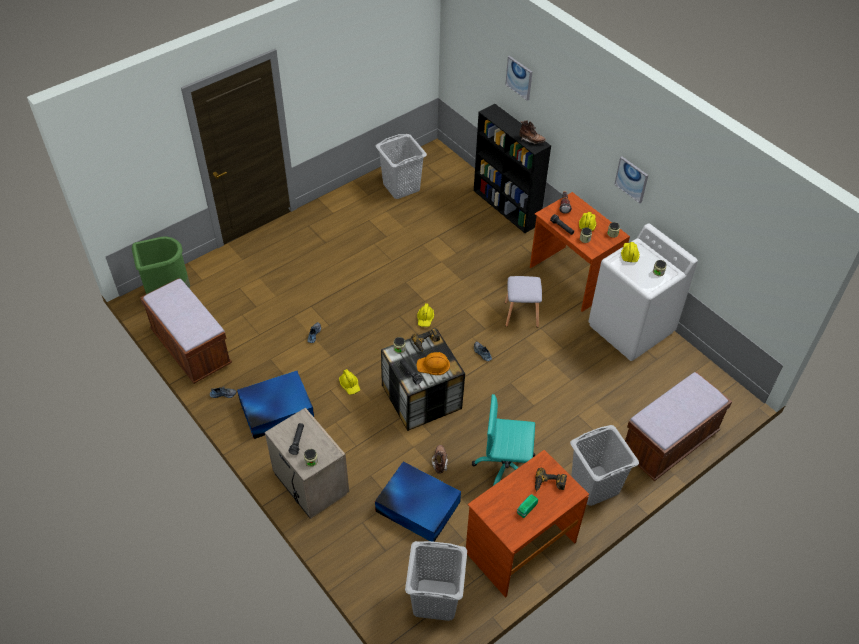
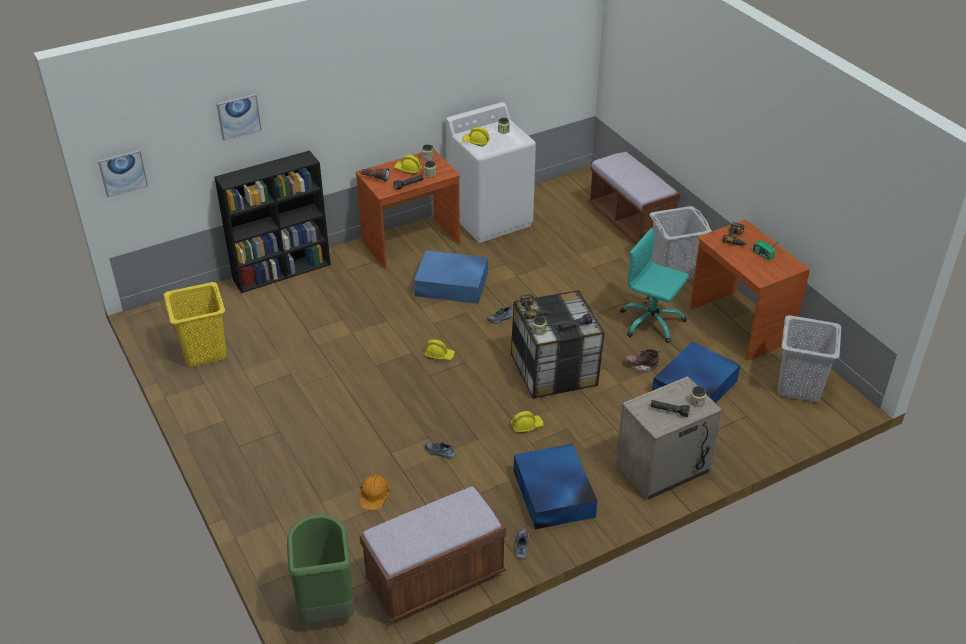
camera: 80 degrees left, 10 degrees down
(401, 187) = (204, 352): grey laundry basket -> yellow laundry basket
(433, 365) = (565, 309): orange hard hat -> orange hard hat (374, 494)
(505, 468) = (651, 322): turquoise office chair -> turquoise office chair turned 105 degrees clockwise
(520, 314) = (452, 284): grey stool -> blue storage box
(531, 140) = (295, 161): brown boot -> none
(631, 179) = (412, 95): picture -> picture (123, 173)

